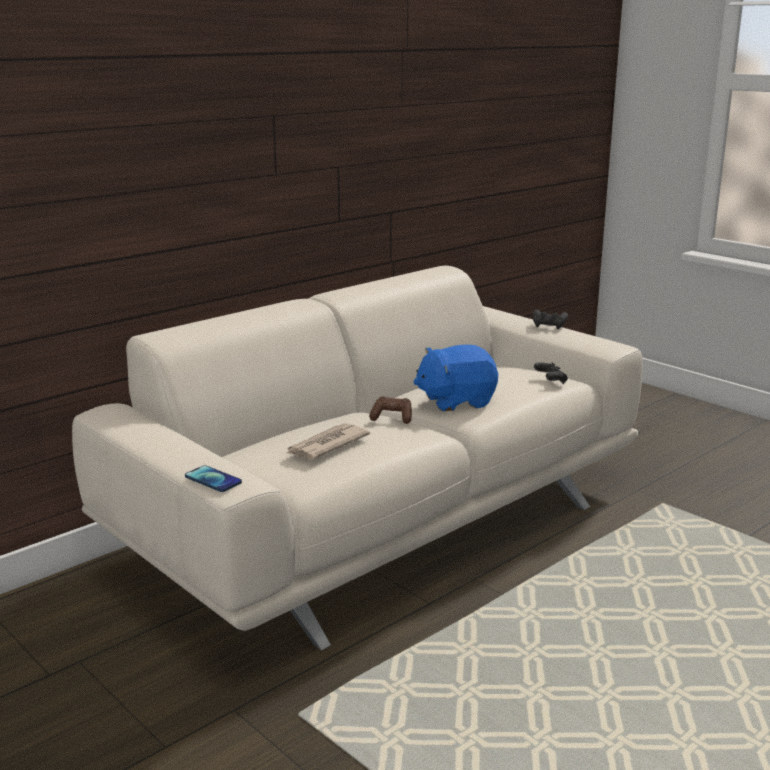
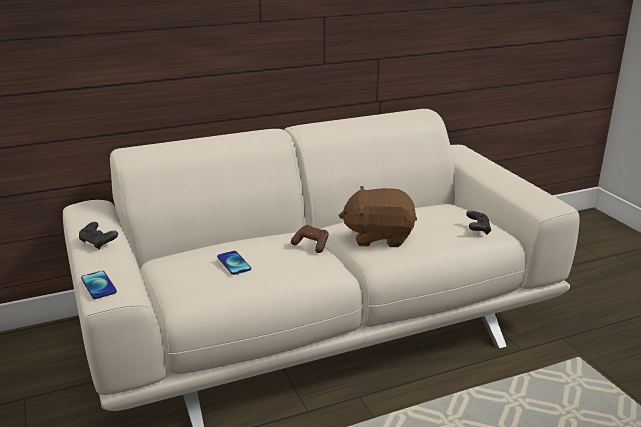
camera: 20 degrees right, 5 degrees up
(326, 445) = (234, 263): newspaper -> phone
(456, 401) = (379, 237): blue plush toy -> brown plush toy
(549, 326) = (506, 175): black game controller -> black game controller (98, 243)

